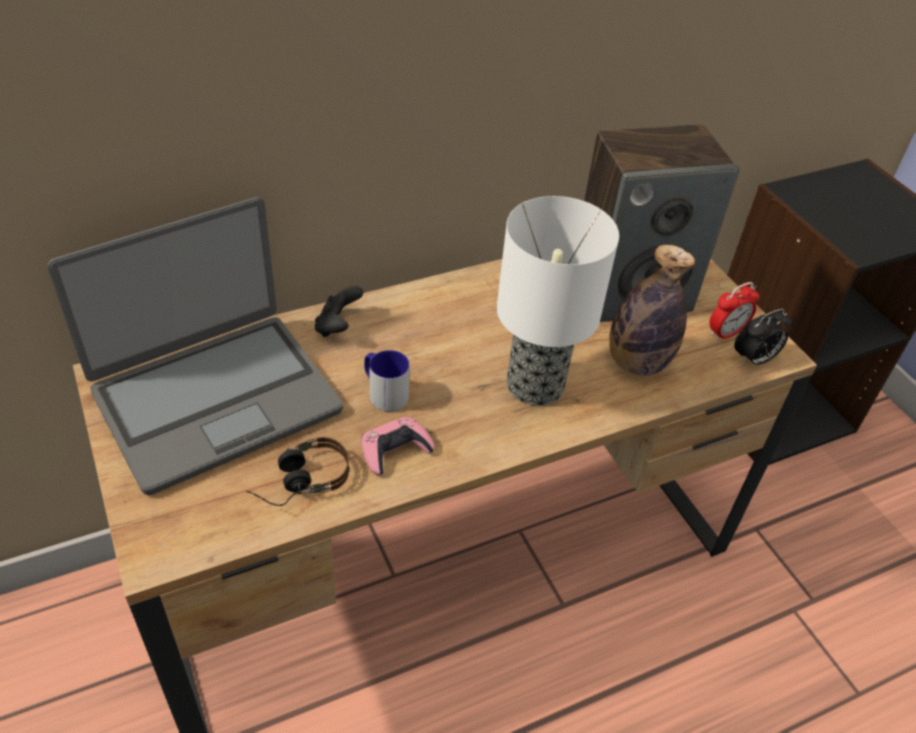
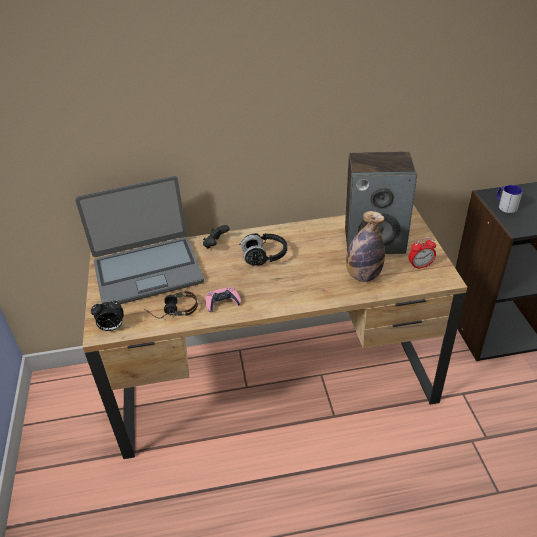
camera: 20 degrees right, 5 degrees down
(384, 392) = (227, 276): mug -> mug (505, 206)
(442, 343) = (264, 257): none -> black headphones
(535, 386) = (304, 281): table lamp -> none
(753, 359) = (430, 280): alarm clock -> alarm clock (112, 328)

